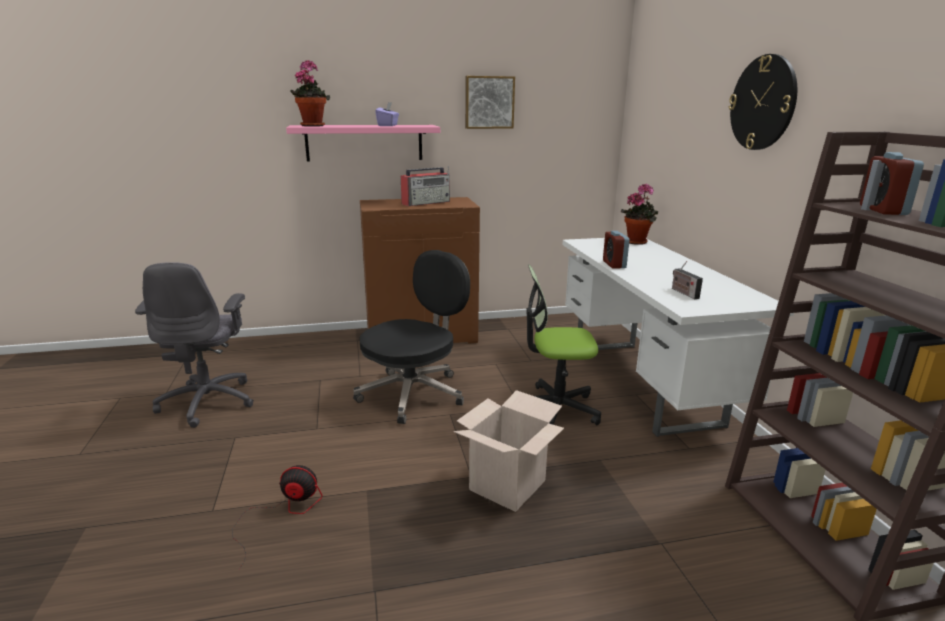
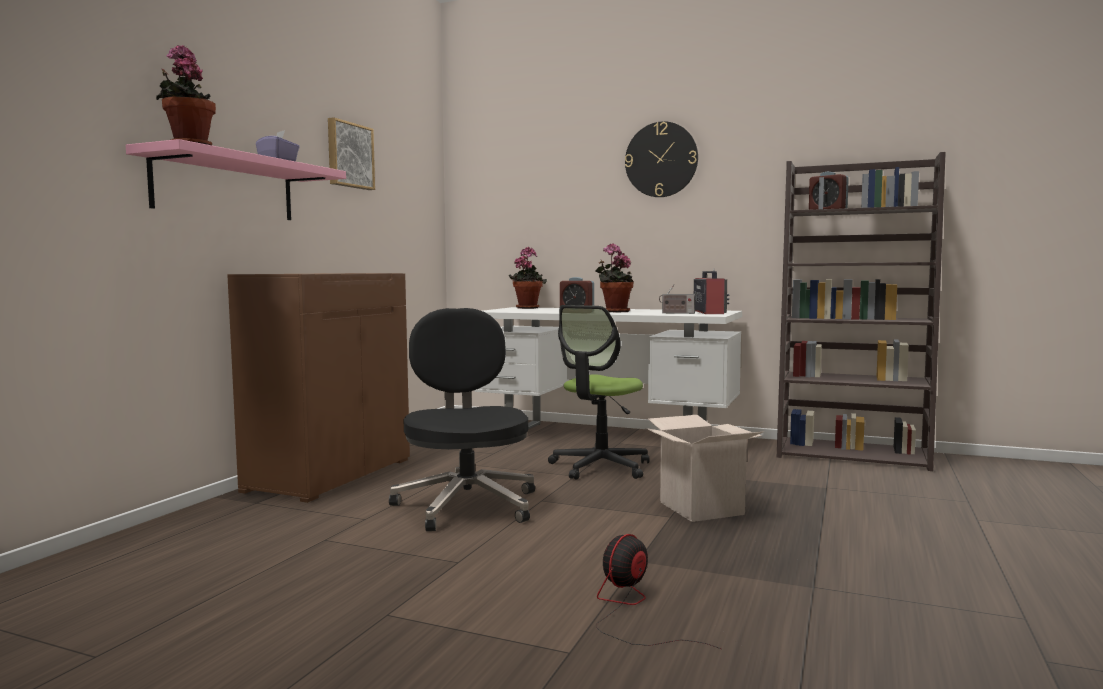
camera: 55 degrees left, 15 degrees down
(209, 401) = (222, 620): grey office chair -> none
(426, 203) = (331, 273): radio -> radio (709, 312)
(652, 271) = (614, 311): none -> potted plant

